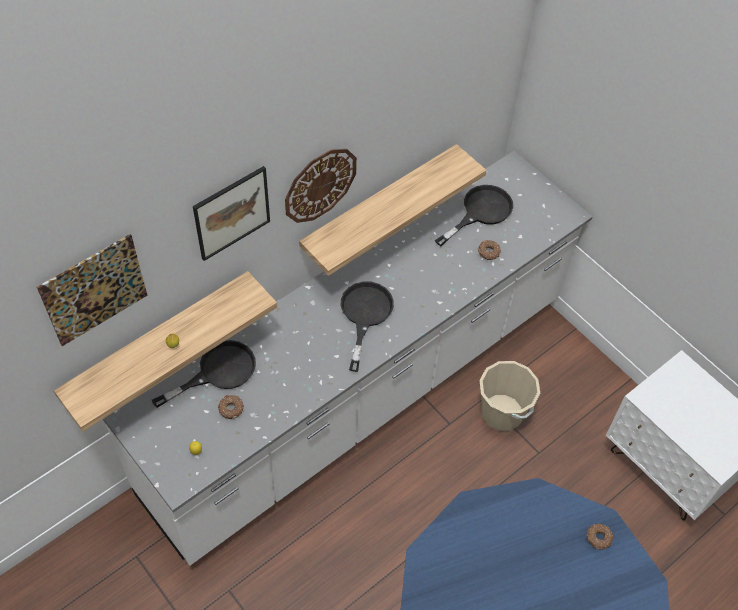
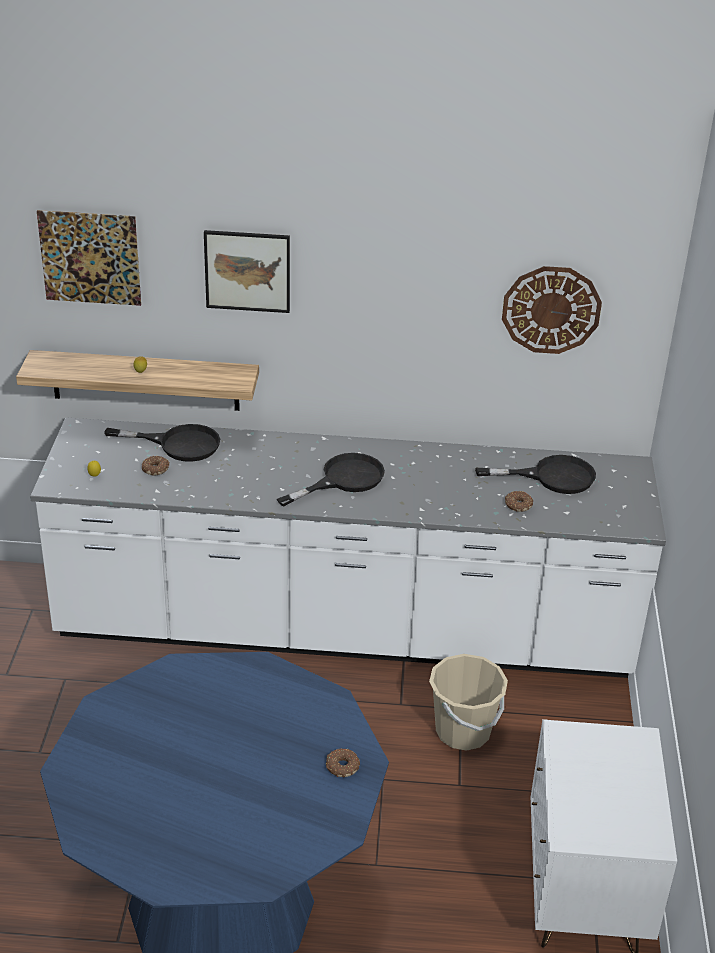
camera: 45 degrees right, 20 degrees down
(320, 184) = (359, 310): wall clock -> wall clock (551, 309)
(379, 206) = (440, 401): shelf -> none

